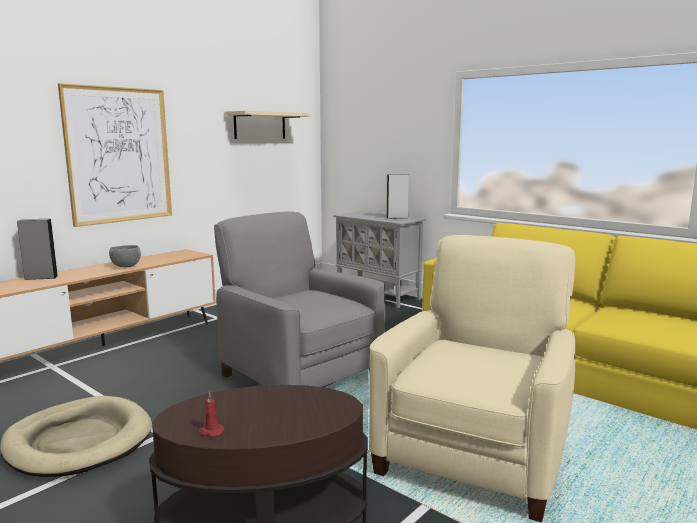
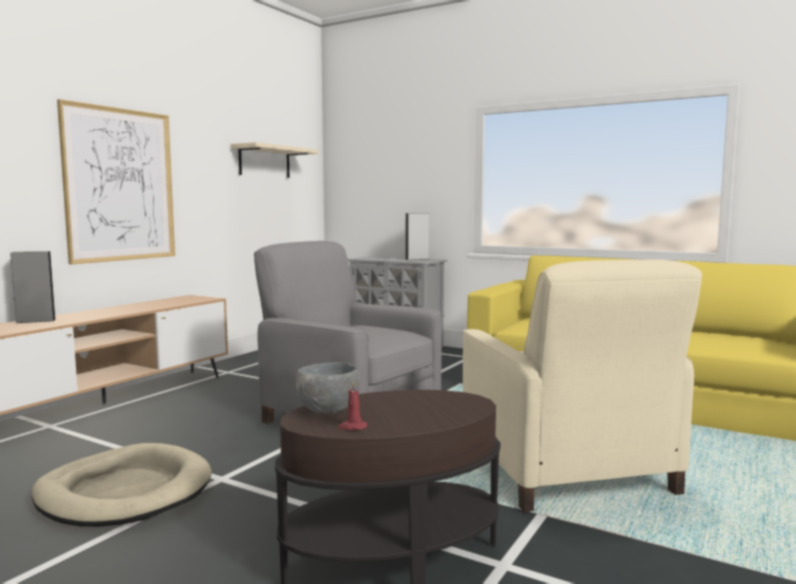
camera: 10 degrees left, 5 degrees down
(126, 267) = (133, 309): grey bowl -> grey bowl (329, 411)
(474, 454) = (566, 470): beige armchair -> beige armchair turned 150 degrees clockwise

